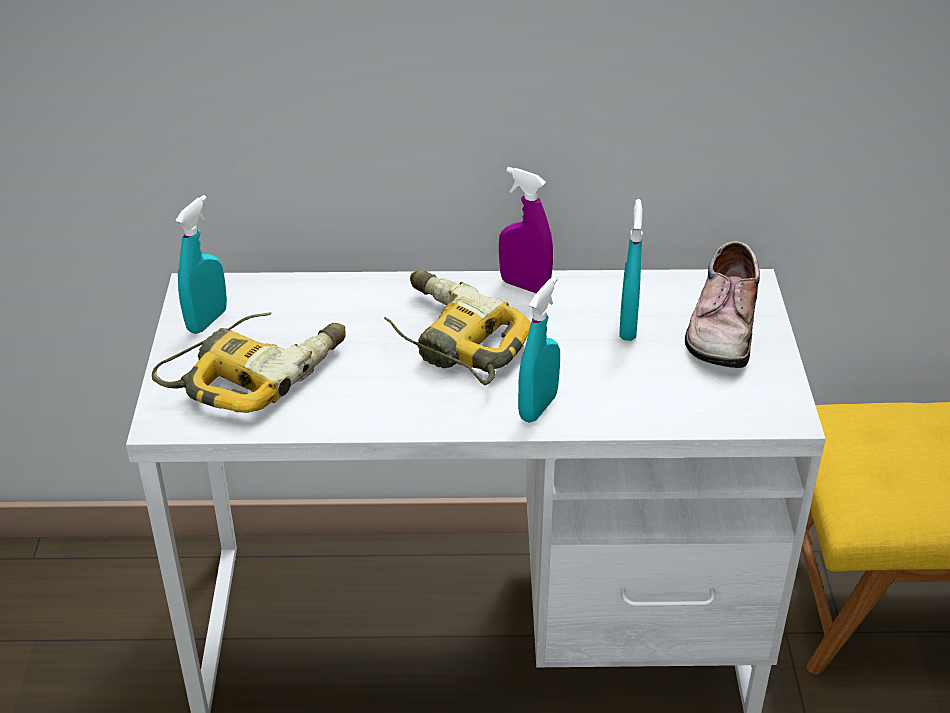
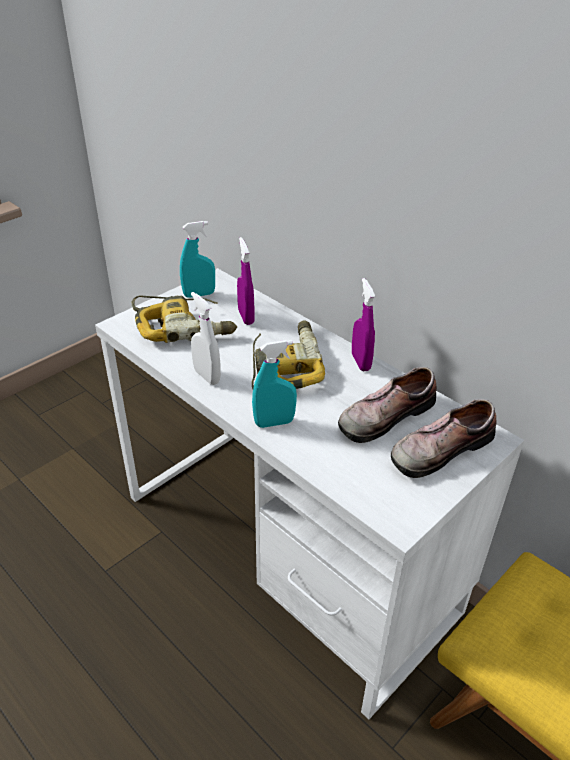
camera: 45 degrees right, 0 degrees up
(316, 313) = (246, 317): none -> purple spray bottle
(385, 409) = (207, 376): none -> white spray bottle
(628, 326) = (383, 415): turquoise spray bottle -> shoe

